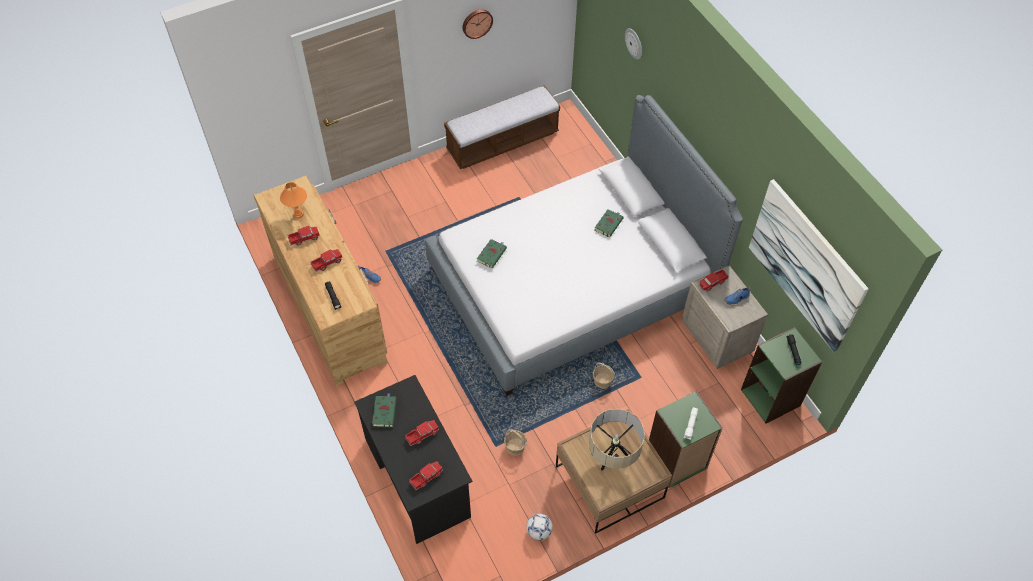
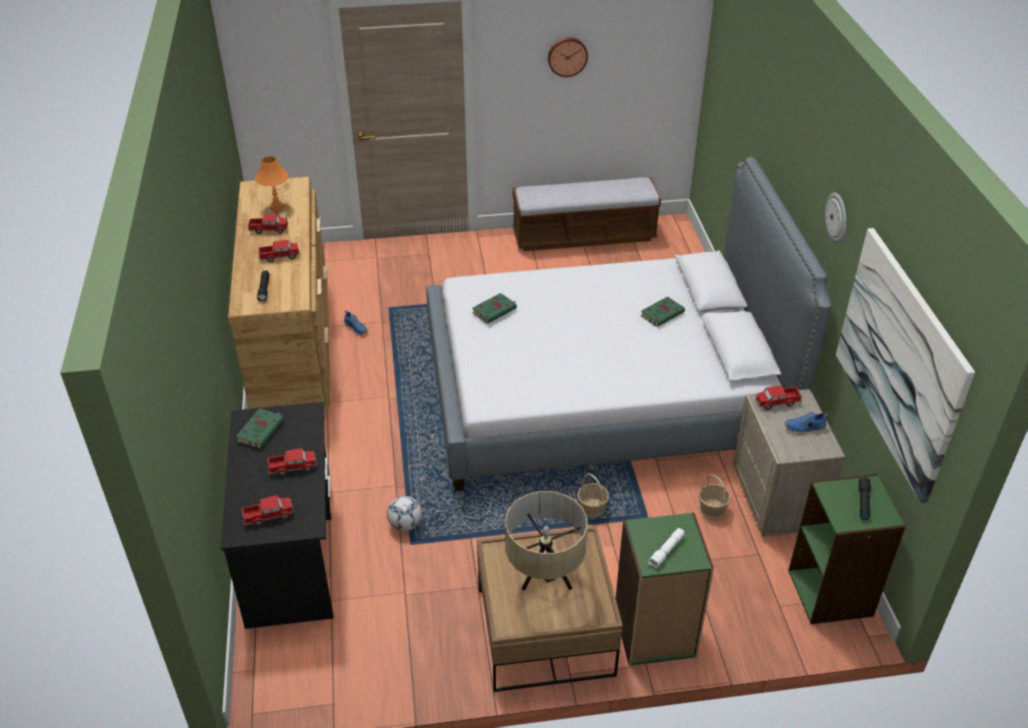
camera: 20 degrees right, 15 degrees down
(515, 446) = (436, 552): basket -> basket (712, 509)
(539, 531) = (416, 664): football -> football (405, 525)
(634, 43) = (749, 94): wall clock -> wall clock (837, 217)

